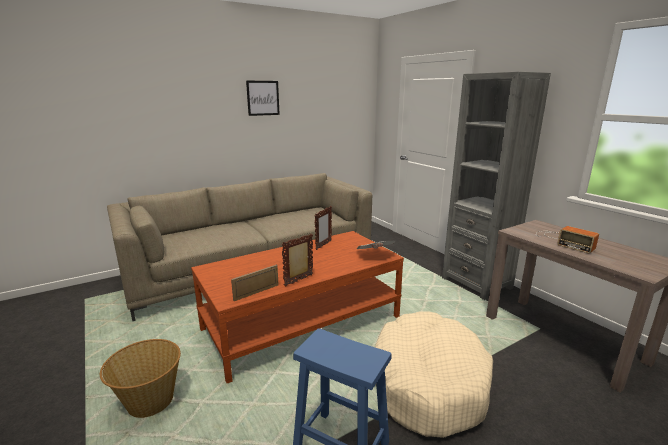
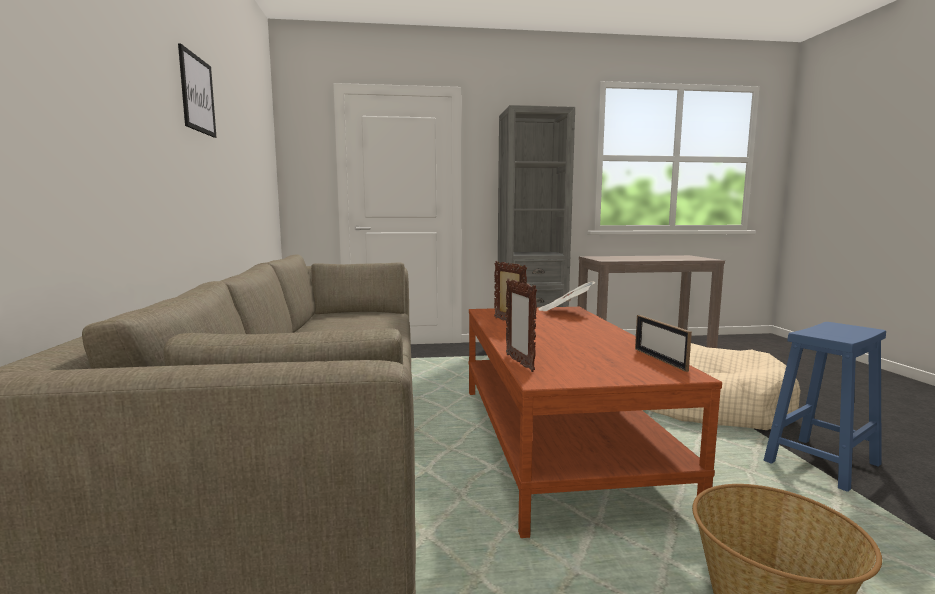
camera: 65 degrees left, 10 degrees down
(299, 280) = (626, 340): picture frame -> picture frame (519, 363)
(562, 240) = (637, 258): radio -> none

